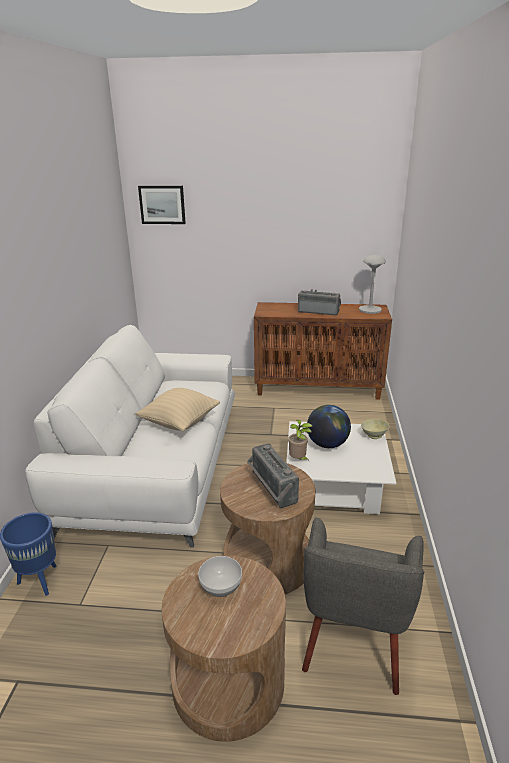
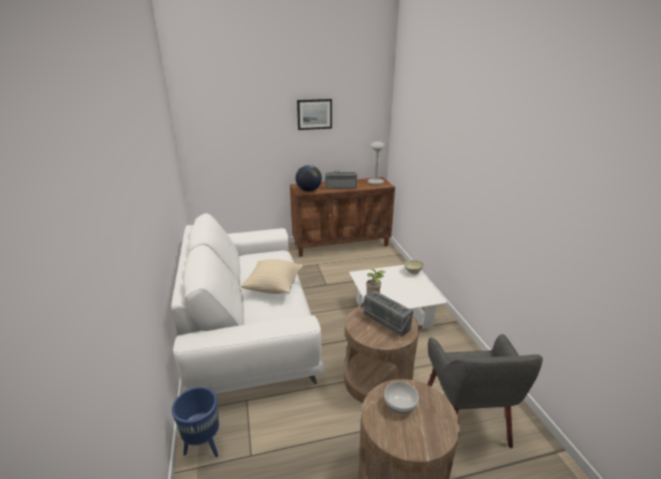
camera: 20 degrees left, 0 degrees up
(162, 204) = (206, 111): picture -> picture (314, 114)
(327, 444) = (386, 284): globe -> globe (308, 190)

